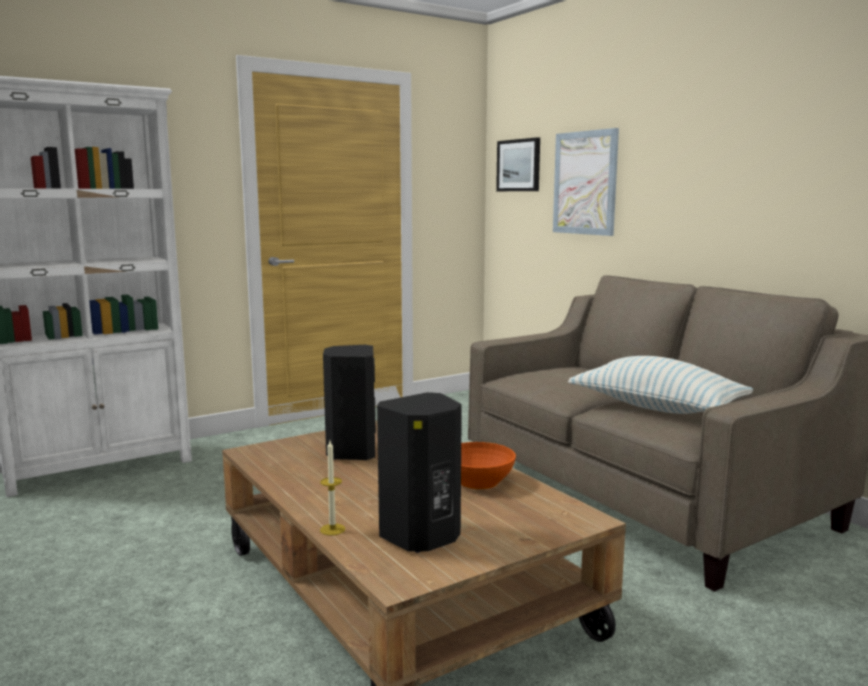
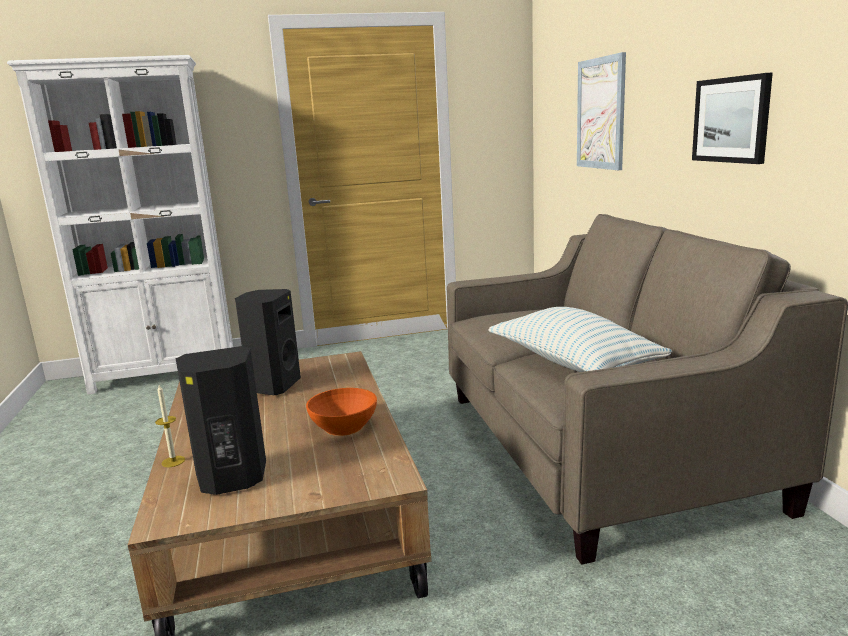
camera: 20 degrees right, 5 degrees up
(519, 165) = (554, 97): picture -> picture (731, 120)

